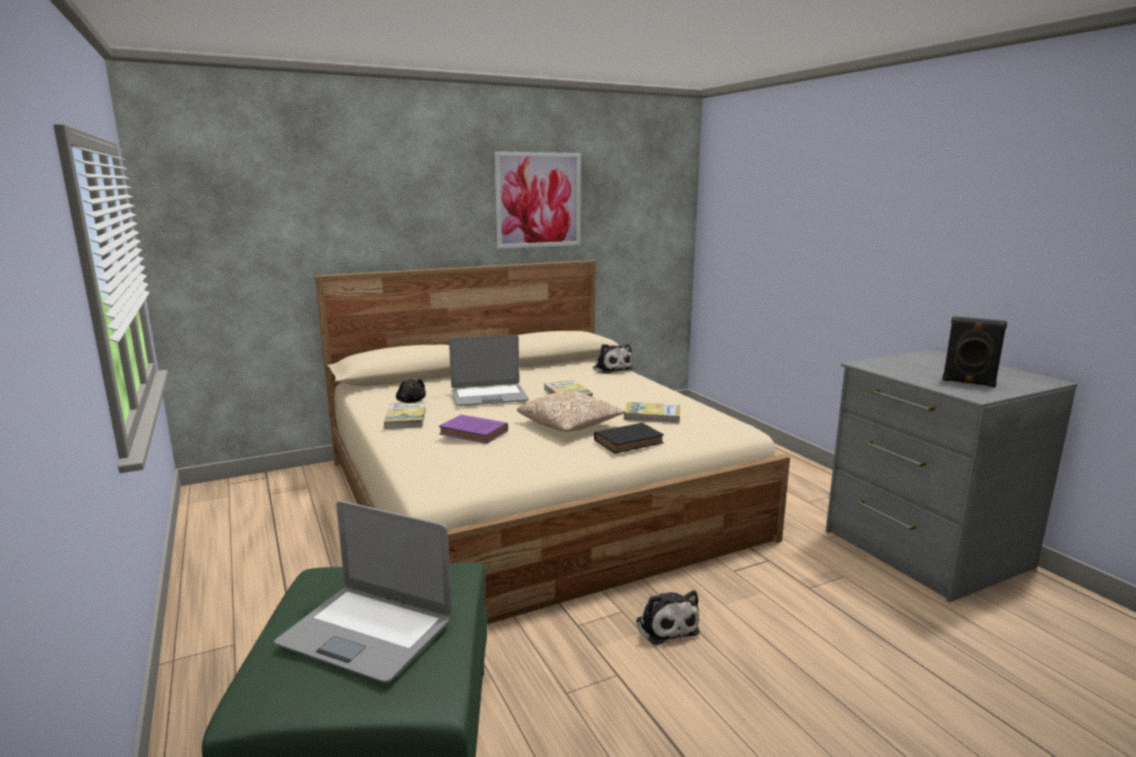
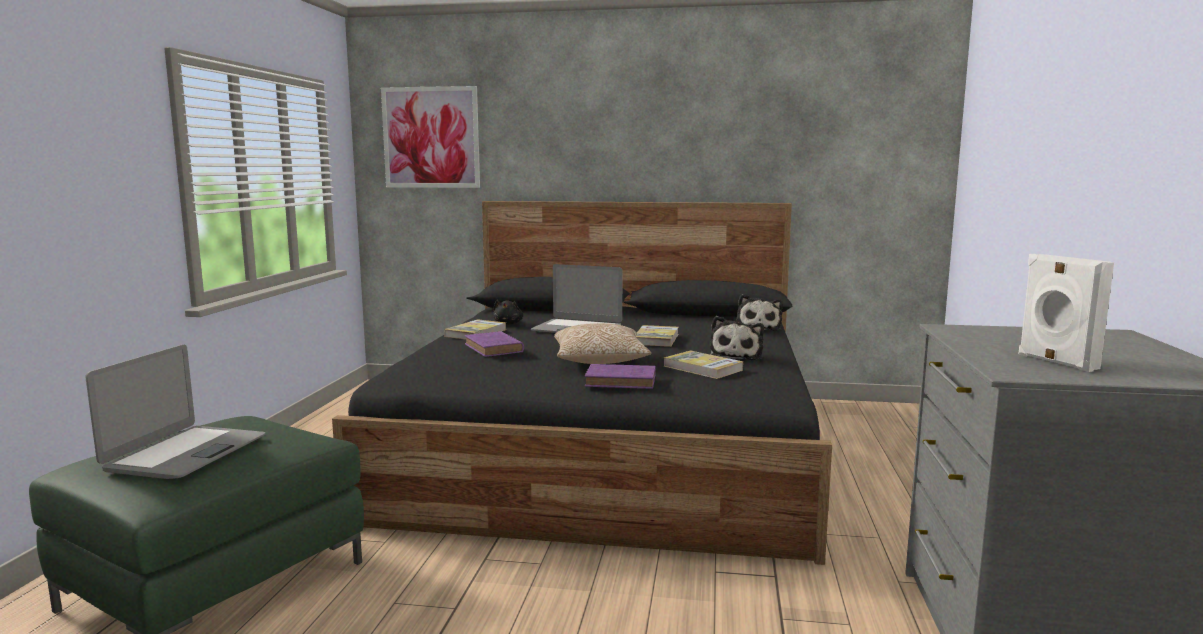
camera: 35 degrees right, 5 degrees down
(367, 632) = (185, 453): laptop -> laptop turned 135 degrees counterclockwise
(530, 497) = (609, 449): beige bed -> black bed
(538, 200) = (725, 131): picture -> picture (431, 137)
(630, 441) = (623, 381): black book -> purple book
(665, 625) = (562, 589): plush toy -> plush toy (736, 355)
(968, 382) = (1055, 362): black speaker -> white speaker

